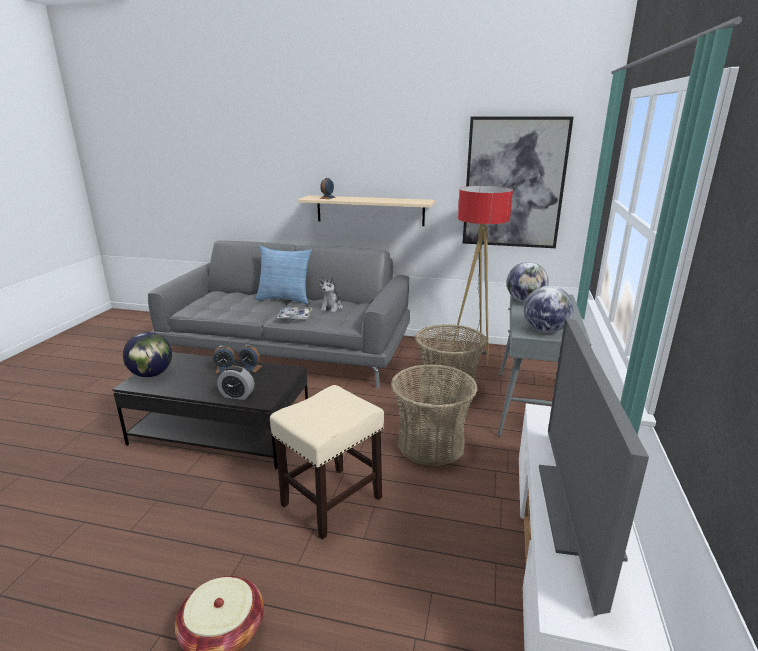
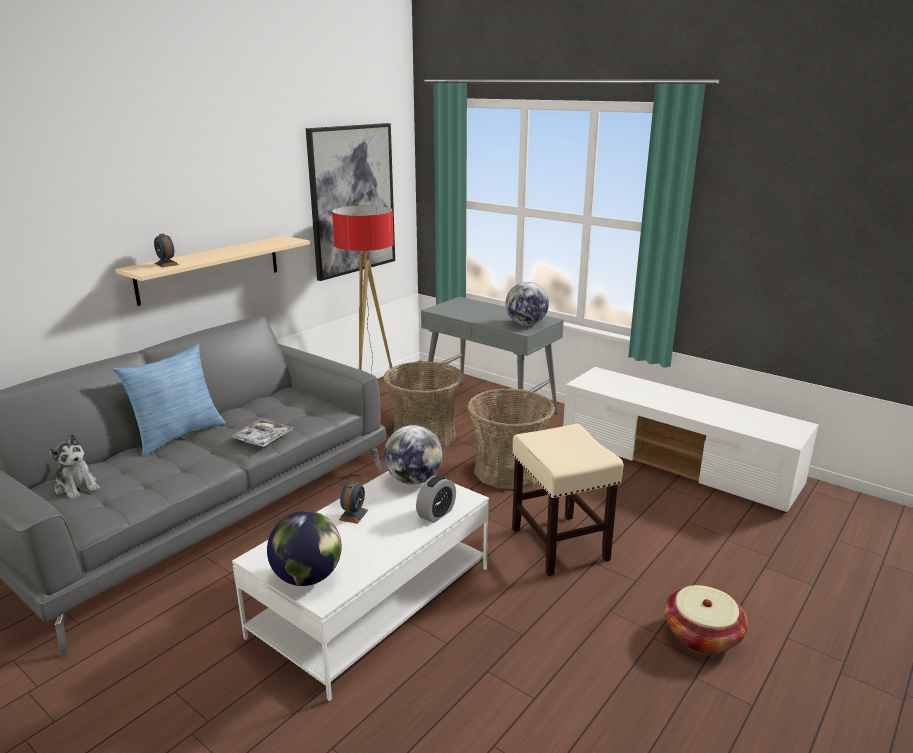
camera: 65 degrees left, 0 degrees up
(221, 432) = (373, 601): black coffee table -> white coffee table
(251, 368) = (369, 496): alarm clock -> none
(332, 308) = (264, 411): plush toy -> plush toy (77, 487)
(525, 301) = (454, 313): globe -> globe (414, 480)
(577, 510) = (702, 408): television -> none

